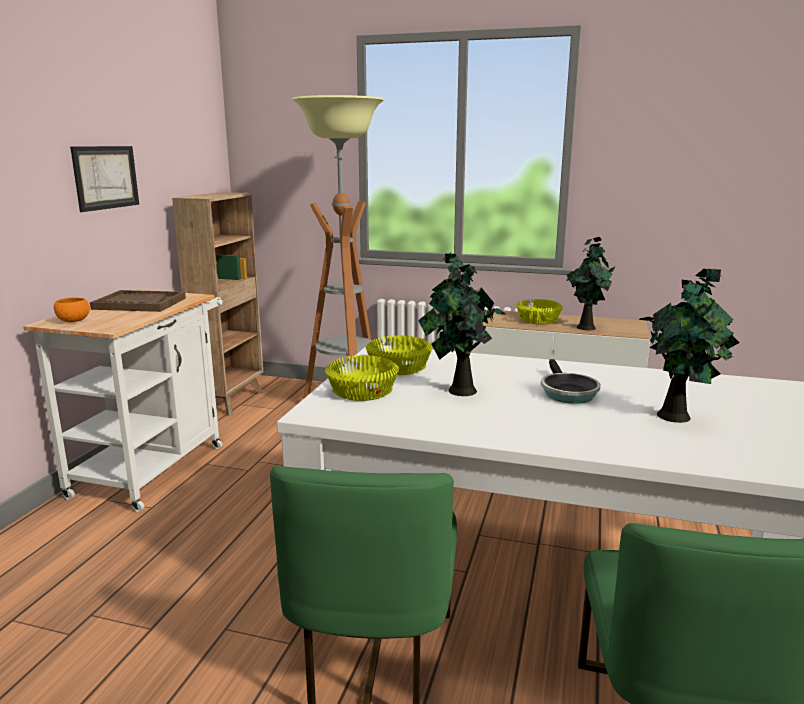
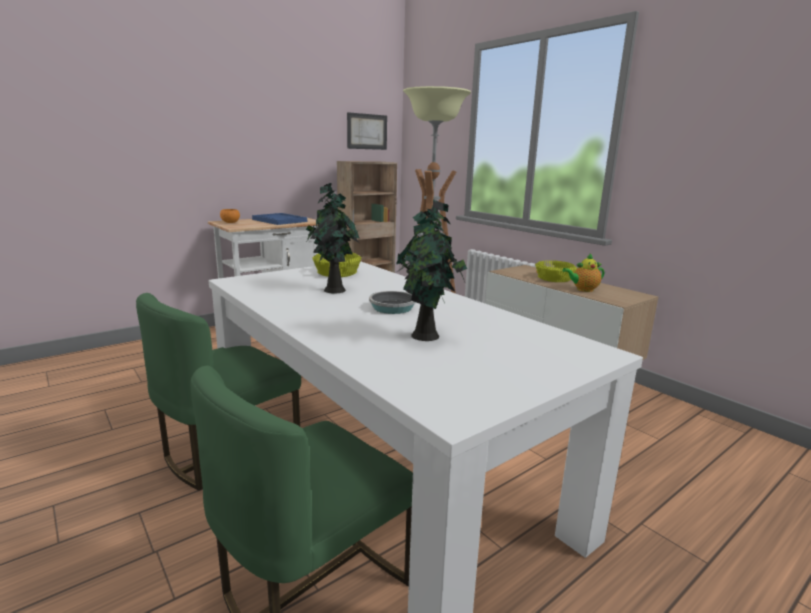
camera: 35 degrees right, 0 degrees up
(105, 177) = (285, 143): picture -> picture (367, 131)
(139, 303) = (279, 220): brown tray -> blue tray
(362, 391) = (283, 278): yellow bowl -> none
(585, 327) = (583, 289): potted plant -> teapot

